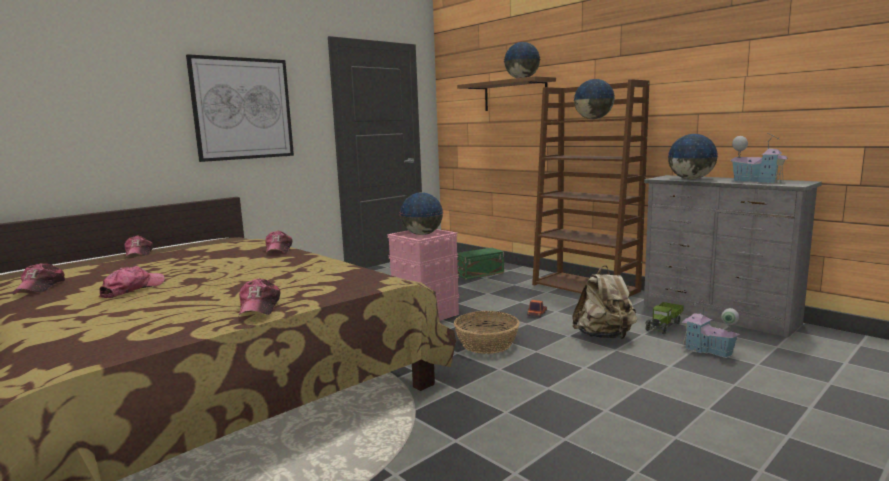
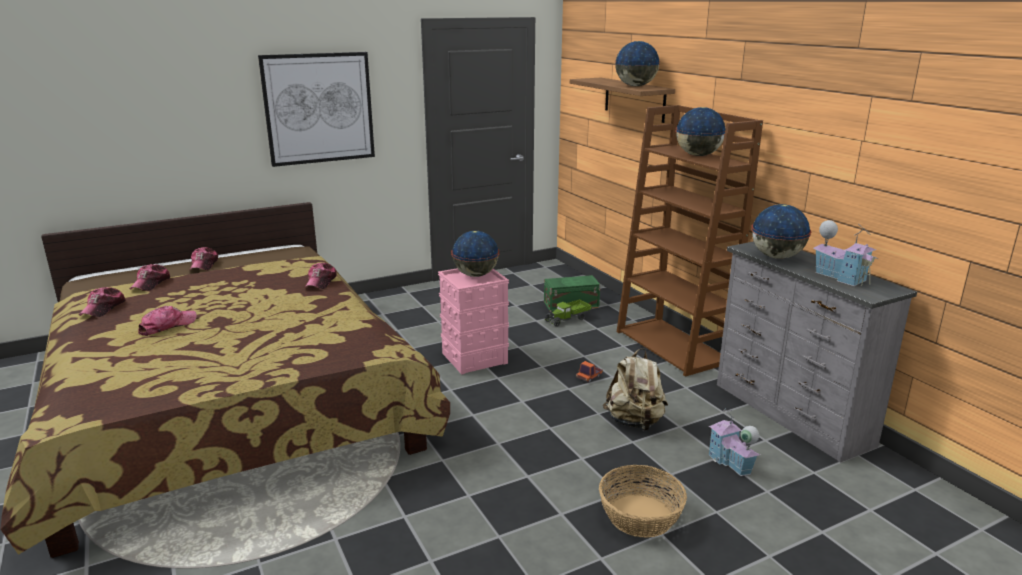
camera: 15 degrees right, 10 degrees up
(259, 307) = (248, 372): cap -> cap (151, 283)
(486, 344) = (508, 409): basket -> basket (639, 516)
(664, 325) = (713, 418): toy truck -> toy truck (568, 319)

